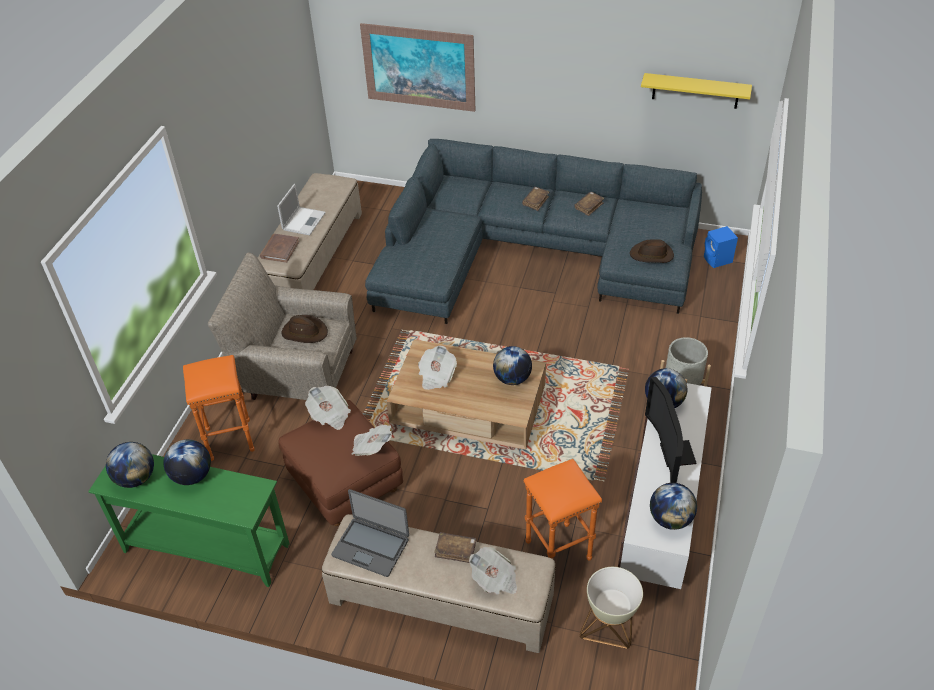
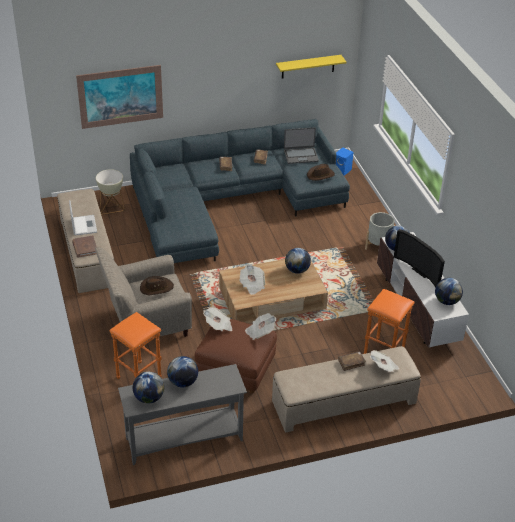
camera: 35 degrees left, 5 degrees down
(205, 548) = (183, 439): green console table -> grey console table
(371, 546) = (305, 381): laptop -> laptop (301, 156)
(608, 631) = (440, 377): planter -> planter (112, 208)

